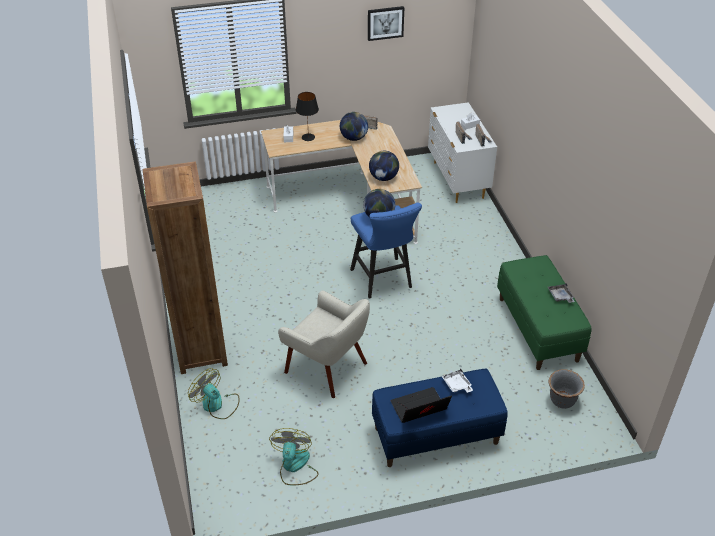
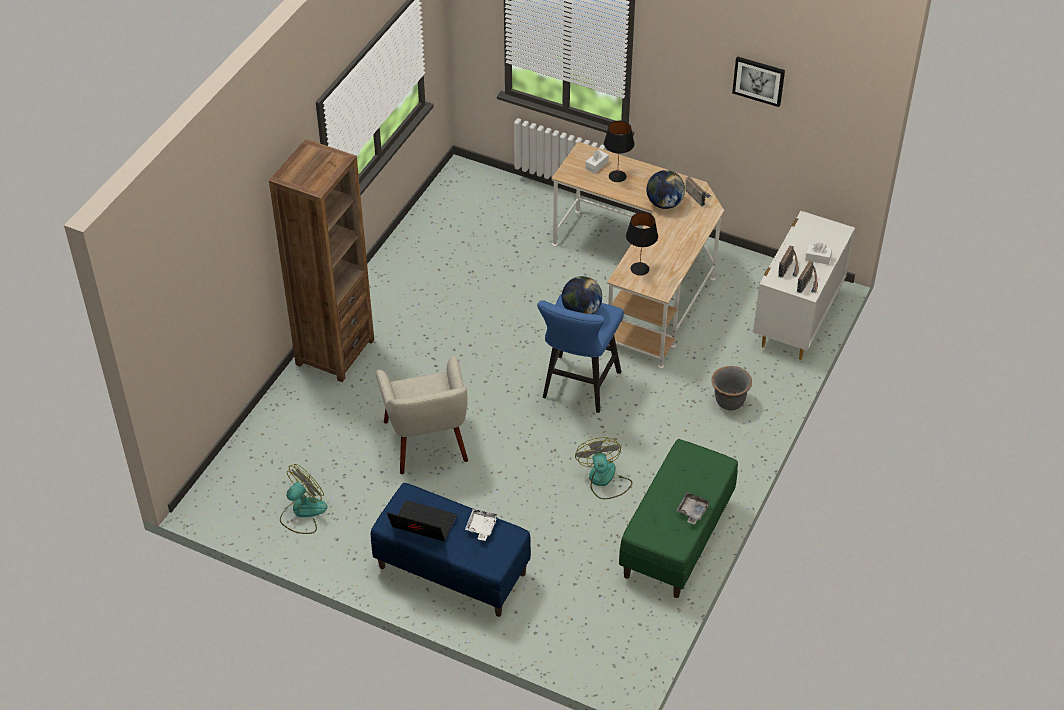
camera: 40 degrees right, 5 degrees up
(217, 405) = (296, 413): fan -> fan (604, 480)
(383, 178) = (640, 269): globe -> black table lamp
(562, 401) = (610, 622): grey planter -> grey planter (729, 402)

